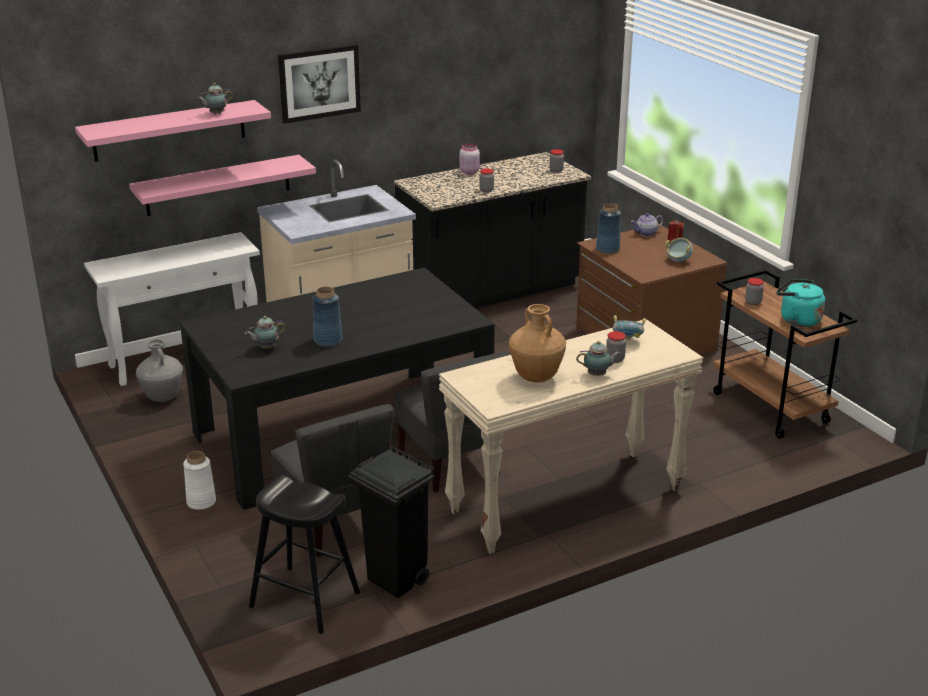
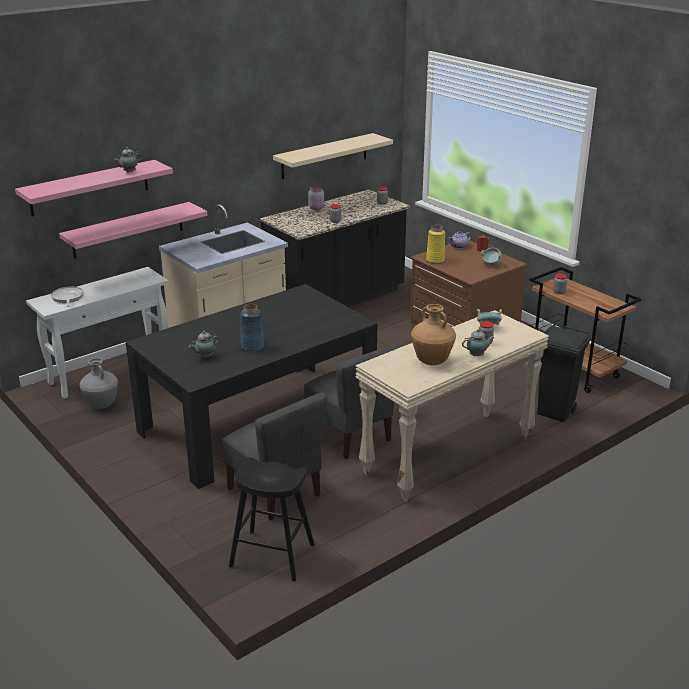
camera: 10 degrees left, 0 degrees up
(132, 264) = (67, 298): none -> frying pan
(201, 502) = (161, 486): white vase -> none
(319, 83) = (203, 143): picture -> none
(397, 580) = (340, 531): black trash can -> black trash can (555, 413)
(485, 106) = (324, 156): none -> beige shelf
(607, 249) = (435, 260): blue vase -> yellow vase
(797, 320) = (596, 302): turquoise kettle -> none

